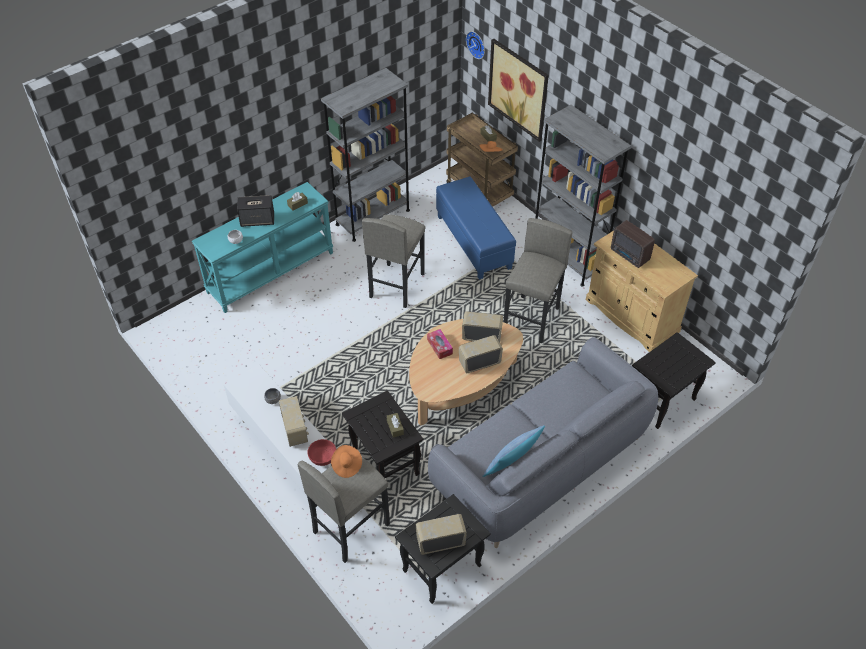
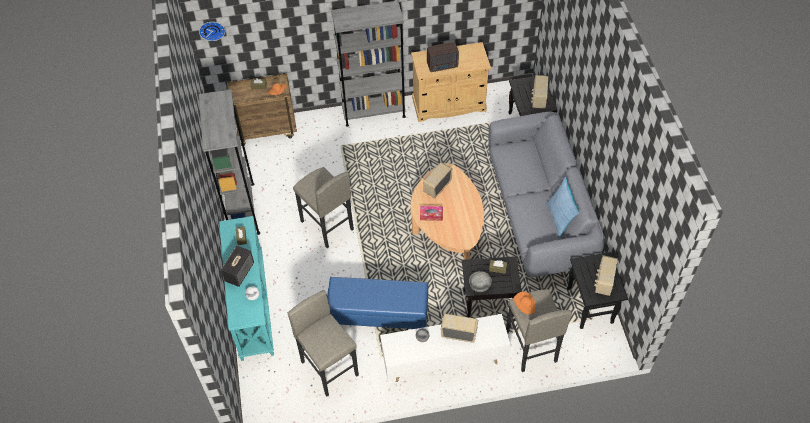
camera: 60 degrees left, 5 degrees up
(322, 457) = (493, 325): red bowl -> none
(362, 419) = (479, 285): none -> grey bowl
(473, 242) = (317, 158): blue ottoman -> blue ottoman (378, 315)
(479, 362) = (460, 199): radio -> radio (538, 99)
(518, 89) = (270, 34): picture -> none
(532, 319) = (415, 159): grey stool -> grey stool (329, 368)

